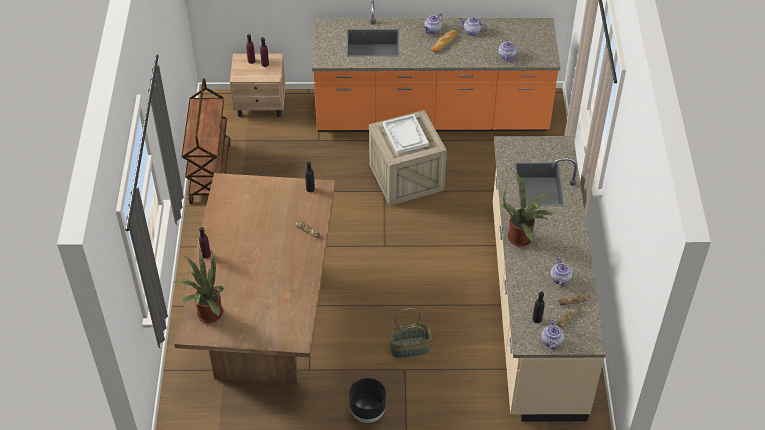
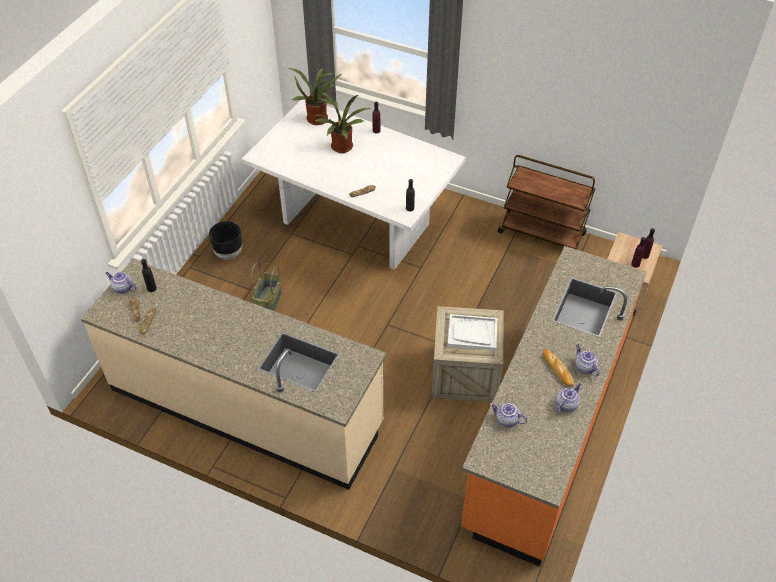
camera: 115 degrees right, 0 degrees up
(266, 319) = (357, 223): brown dining table -> white dining table
(522, 237) = (243, 317): potted plant -> potted plant (341, 148)
(560, 279) = (177, 324): teapot -> none

